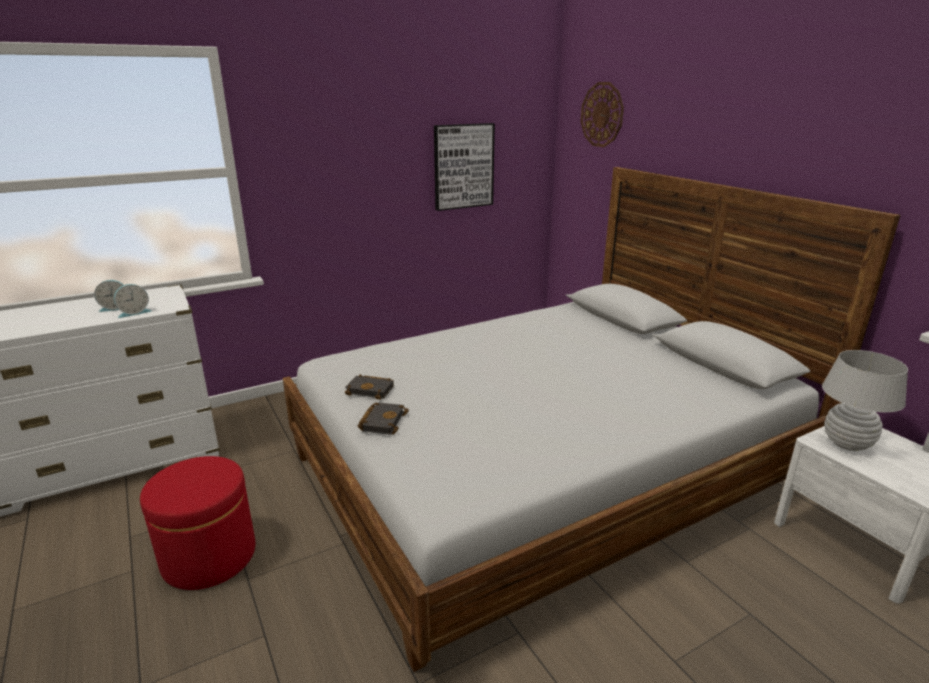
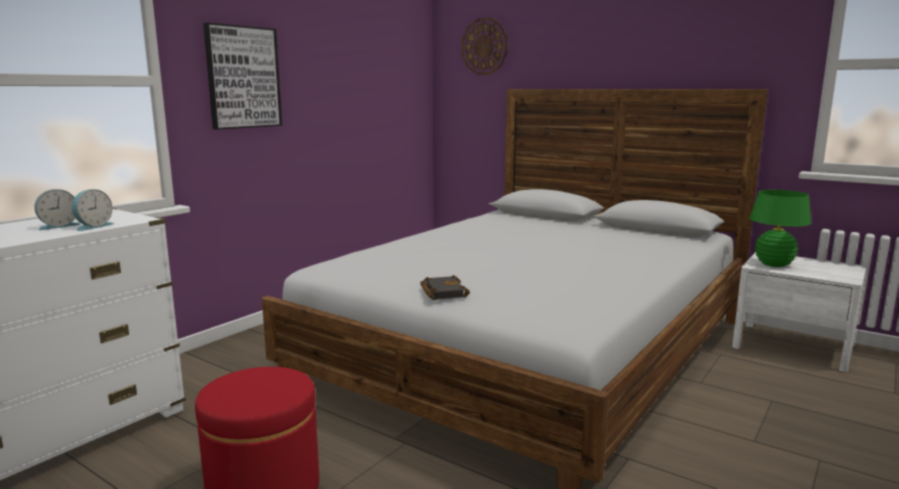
camera: 25 degrees left, 10 degrees down
(371, 390) = (400, 276): black book -> none
(463, 166) = (365, 93): picture -> picture (243, 77)
(846, 443) = (773, 264): white table lamp -> green table lamp

